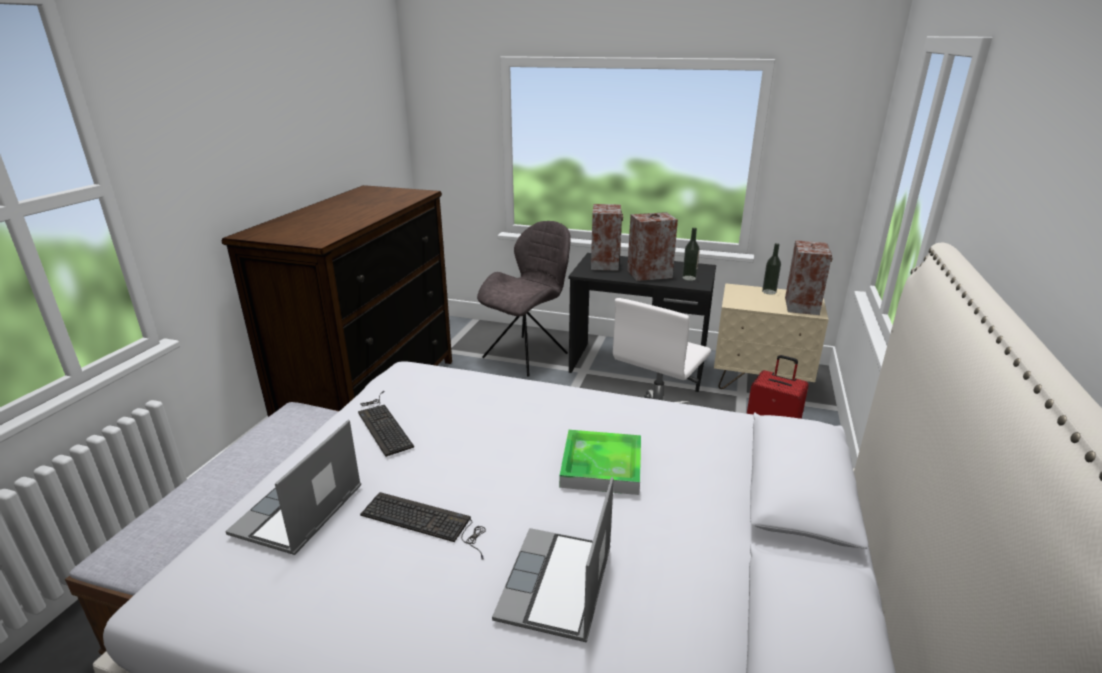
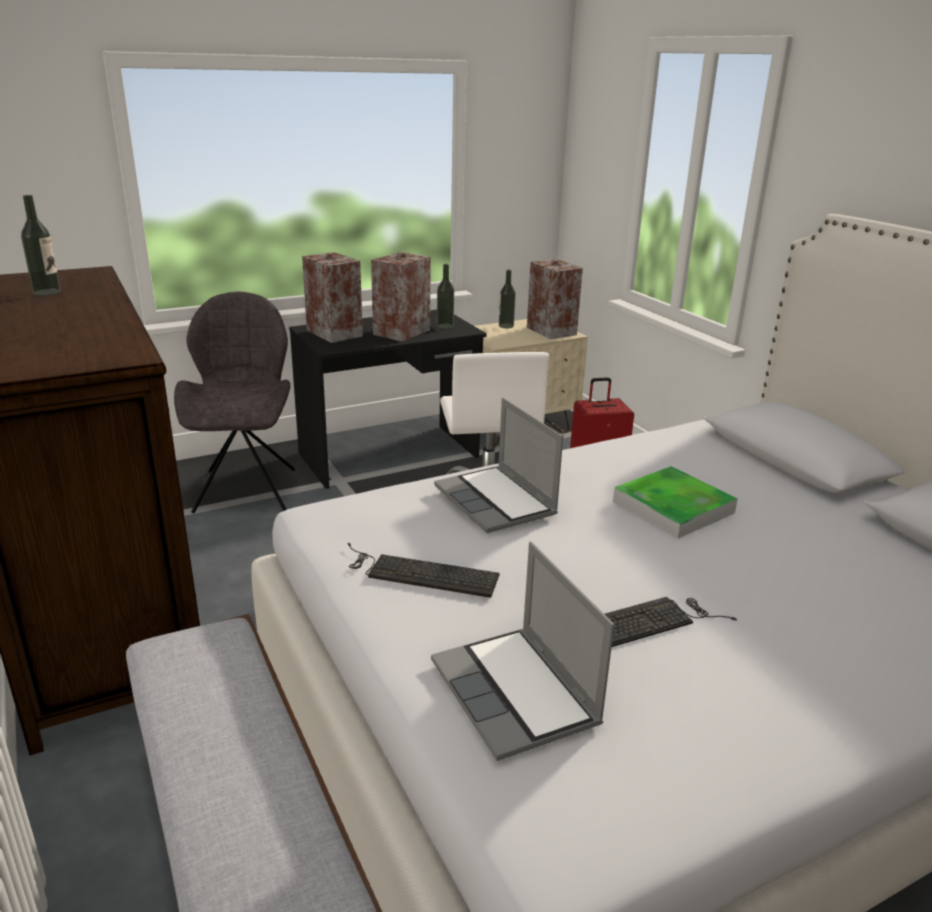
camera: 45 degrees left, 0 degrees up
(376, 200) = (47, 292): none -> bottle
(557, 586) = (811, 603): laptop -> laptop (497, 501)

